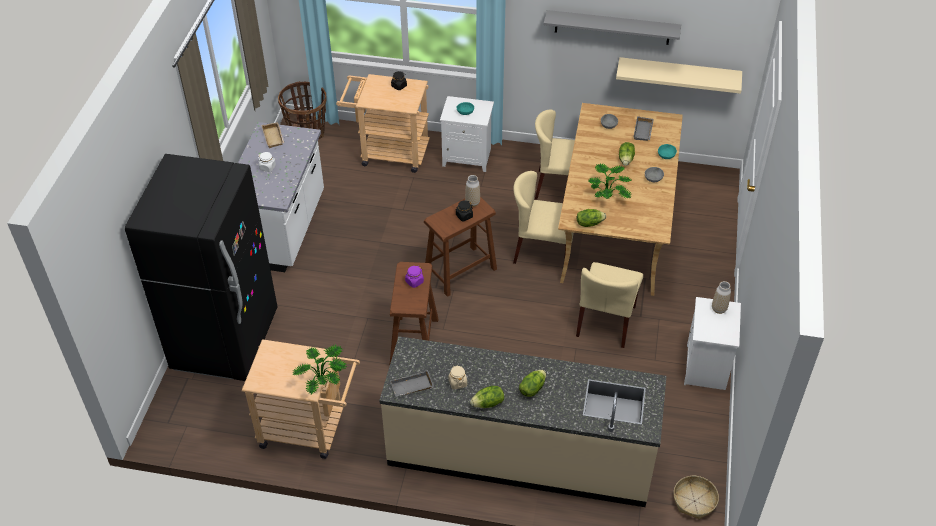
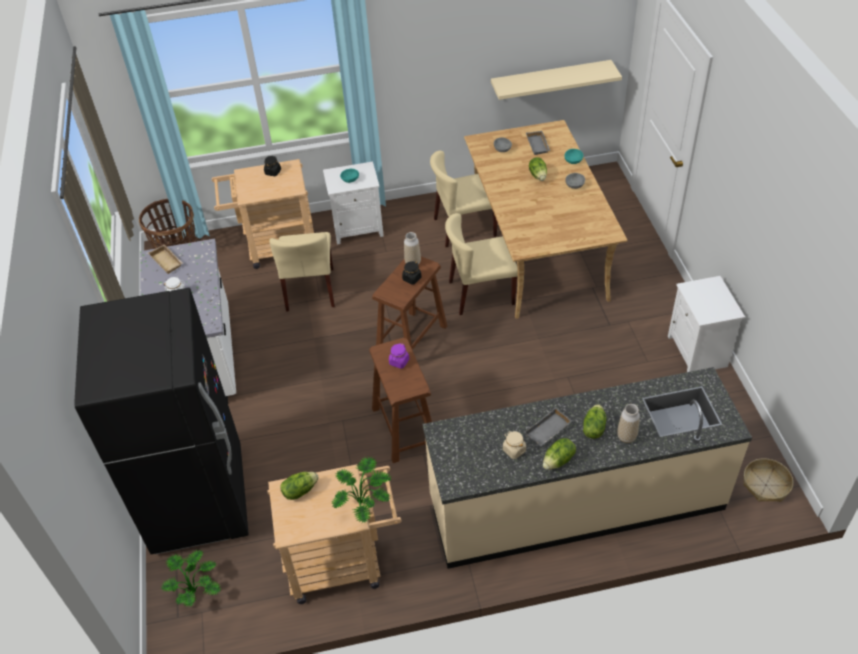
camera: 20 degrees left, 0 degrees up
(411, 387) = (468, 473): grey tray -> grey tray (548, 431)
(589, 223) = (540, 246): lettuce -> lettuce (300, 490)
(606, 322) = (581, 341): beige chair -> beige chair (310, 290)
(608, 196) = (543, 214): potted plant -> potted plant (196, 589)
(612, 27) = (480, 48): grey shelf -> none
(719, 309) = (704, 288): vase -> vase (626, 437)

